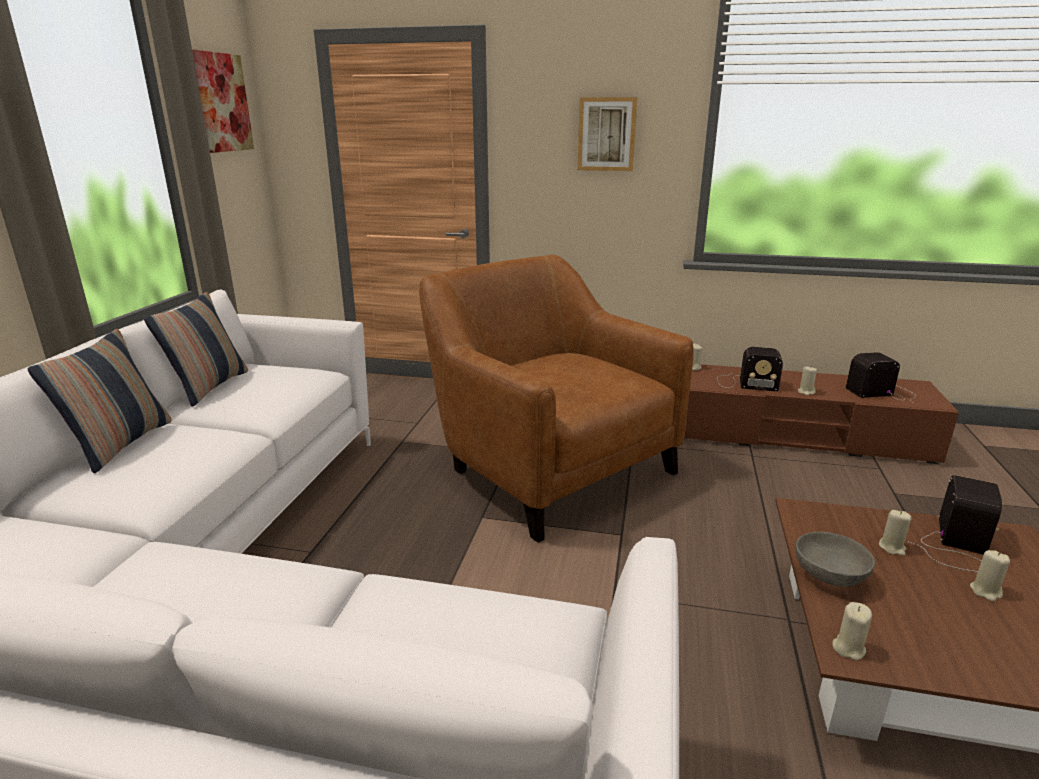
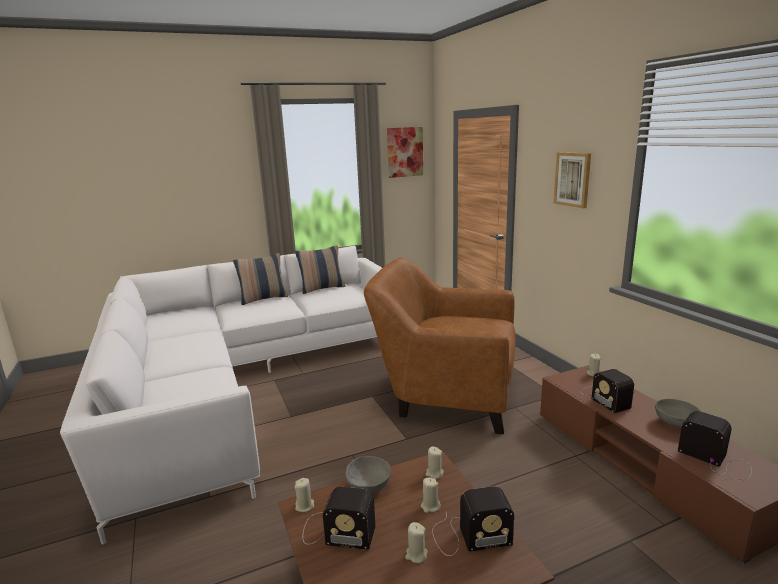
camera: 55 degrees right, 5 degrees down
(548, 465) = (445, 392): brown armchair -> brown armchair turned 90 degrees counterclockwise
(806, 392) = (638, 425): beige candle -> beige candle (434, 473)
(815, 379) = (676, 423): none -> grey bowl
(920, 638) = (336, 531): none -> radio

